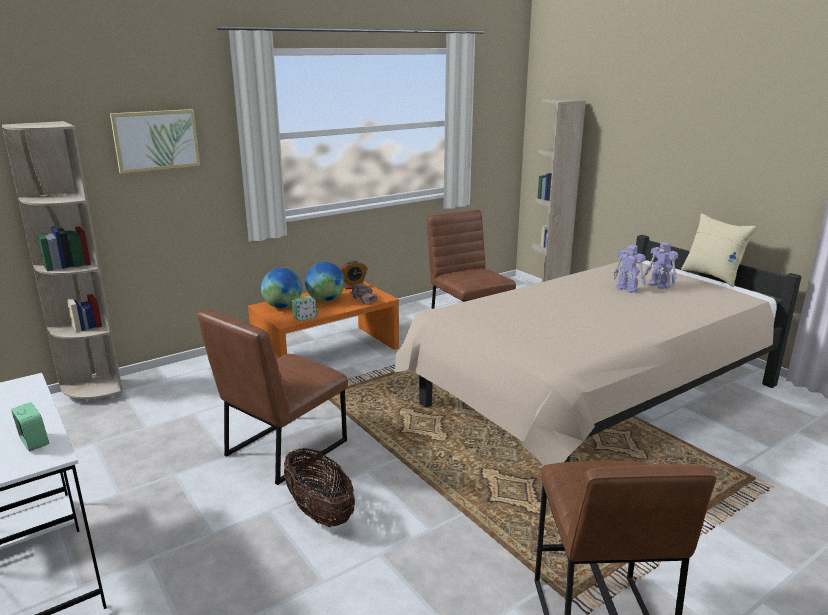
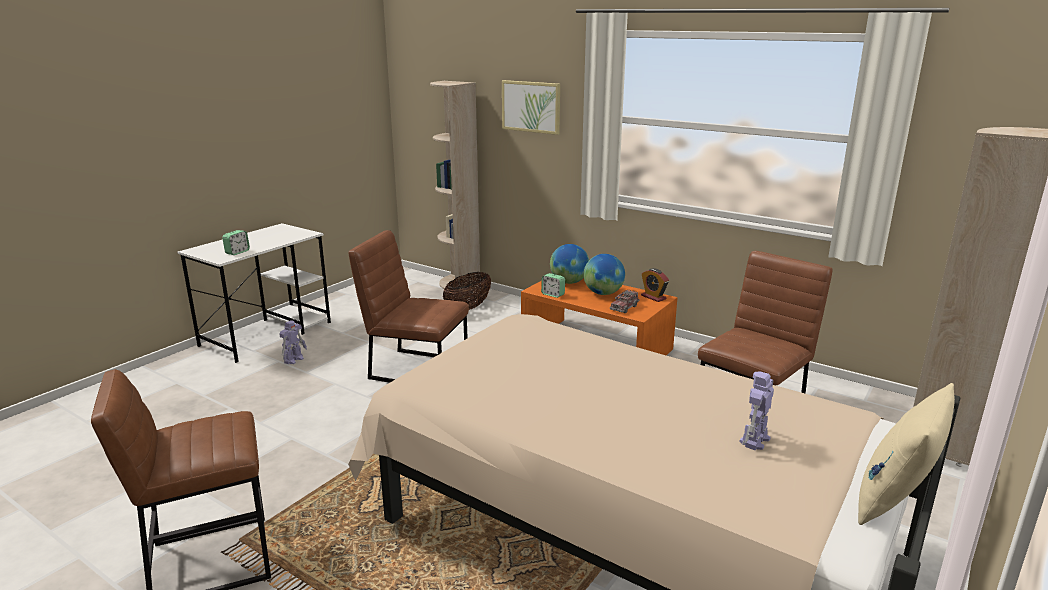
camera: 70 degrees right, 0 degrees up
(320, 512) = (338, 403): basket -> basket (468, 308)
(627, 289) = (706, 414): toy robot -> toy robot (294, 359)

